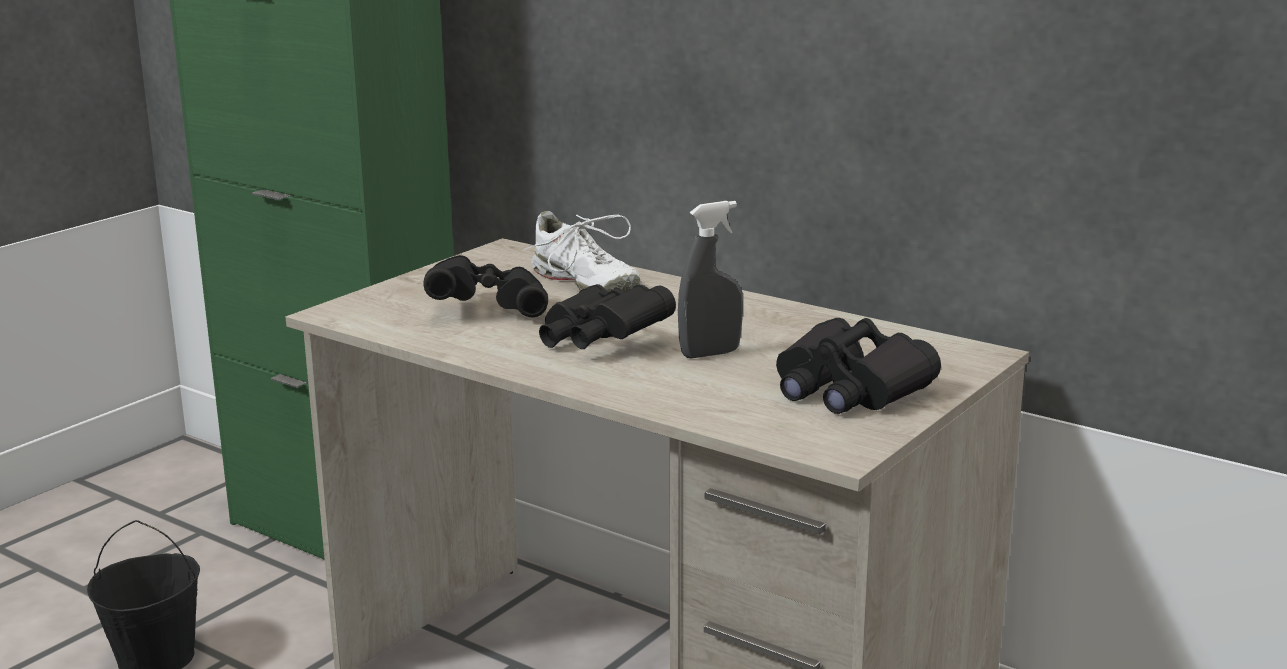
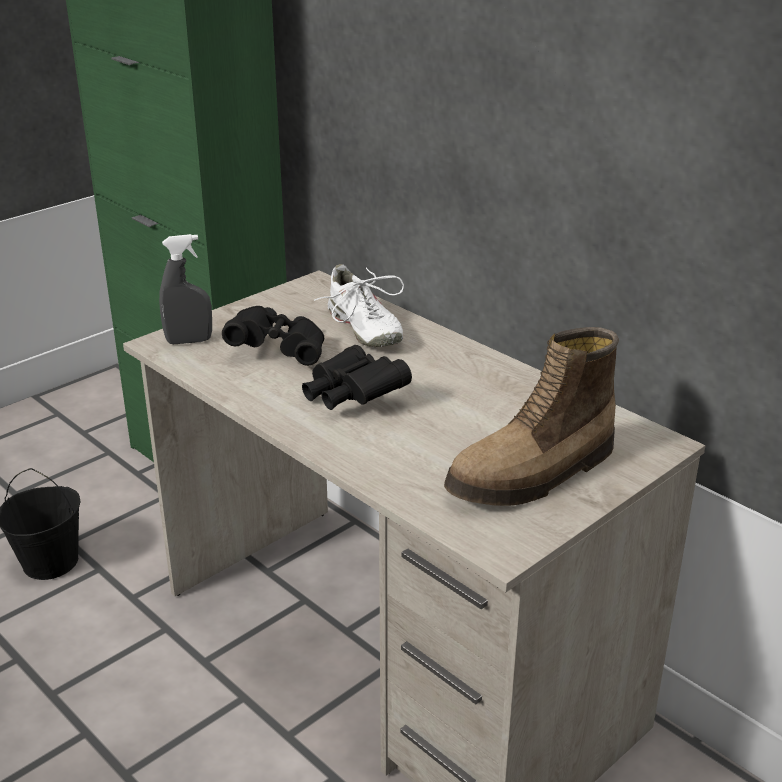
camera: 10 degrees right, 10 degrees up
(710, 353) = (435, 420): grey spray bottle -> grey spray bottle (189, 341)
(848, 389) = (534, 475): black binoculars -> boot

